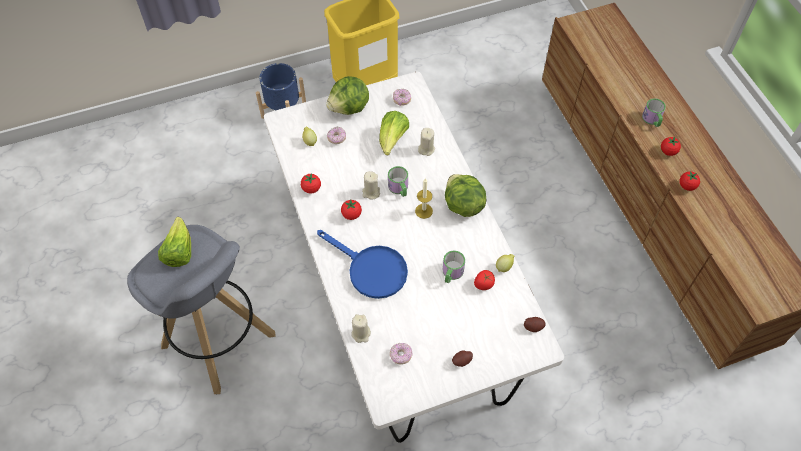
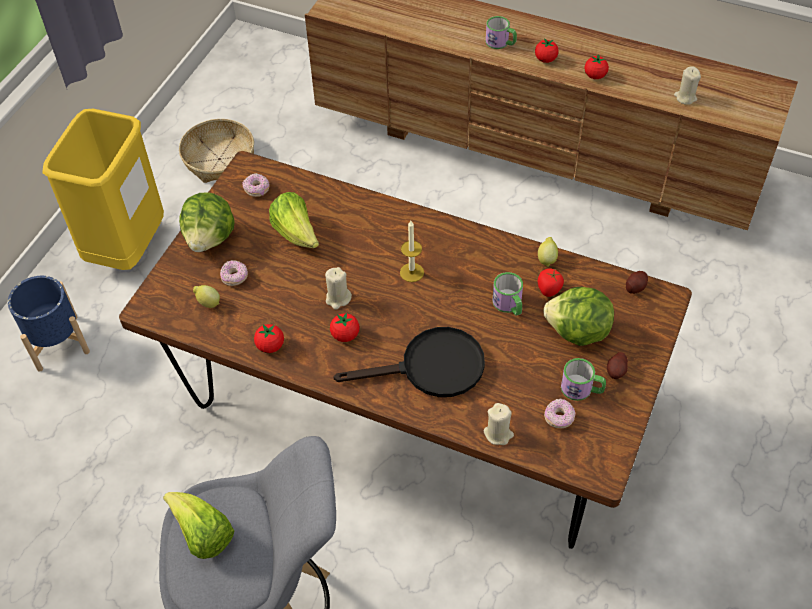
camera: 45 degrees left, 5 degrees down
(370, 269) = (431, 368): blue frying pan -> black frying pan
(399, 189) = (362, 272): mug -> mug (582, 389)
(402, 296) = (411, 415): white dining table -> brown dining table
(426, 149) = (341, 215): beige candle -> beige candle (685, 97)
(463, 73) = (219, 159): none -> basket
(463, 205) = (441, 237): lettuce -> lettuce (577, 332)

